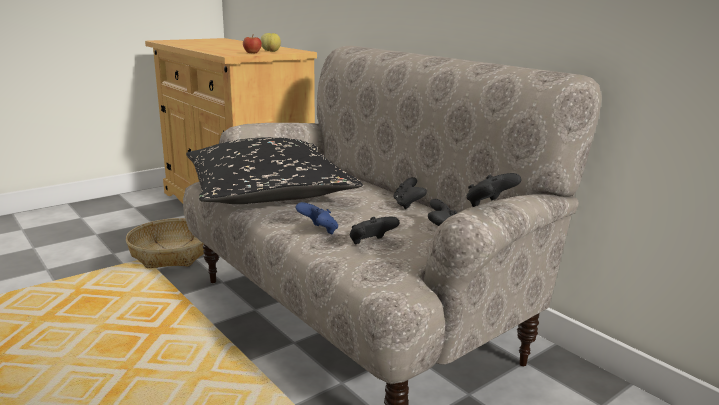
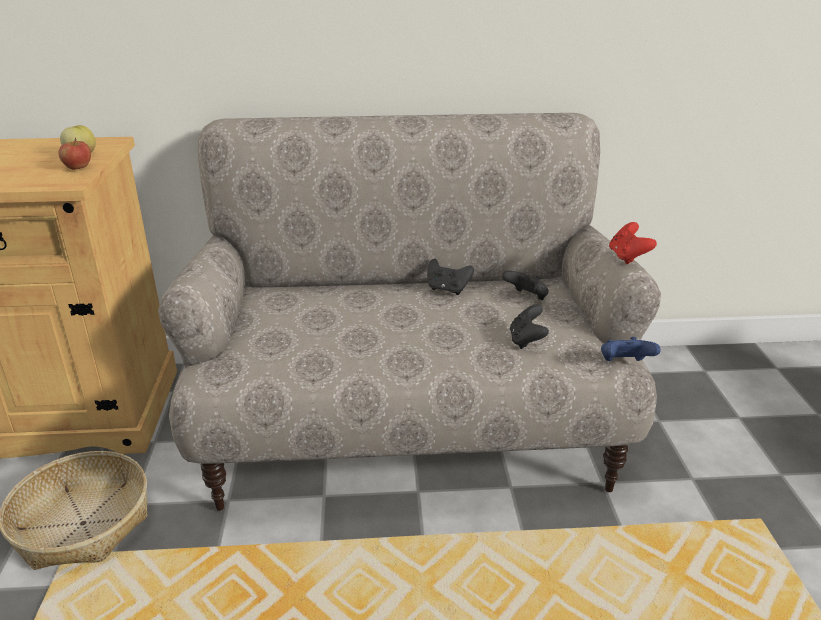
camera: 55 degrees left, 10 degrees up
(268, 193) = (320, 351): black pillow -> none
(319, 231) = (469, 357): blue game controller -> blue game controller (624, 364)
(489, 205) = (627, 257): black game controller -> red game controller

